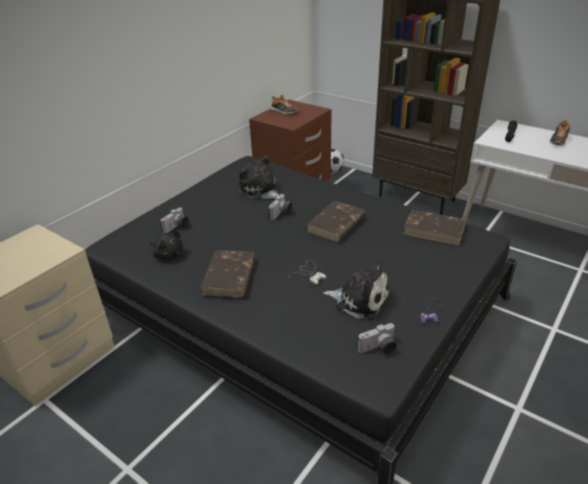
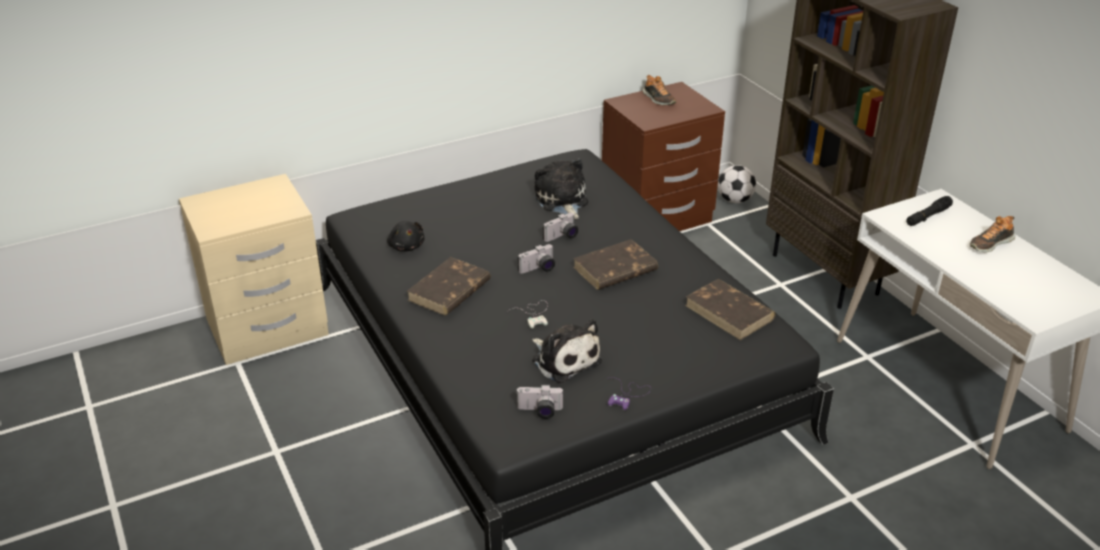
camera: 25 degrees right, 0 degrees up
(177, 227) = (436, 218): camera -> camera (538, 269)

